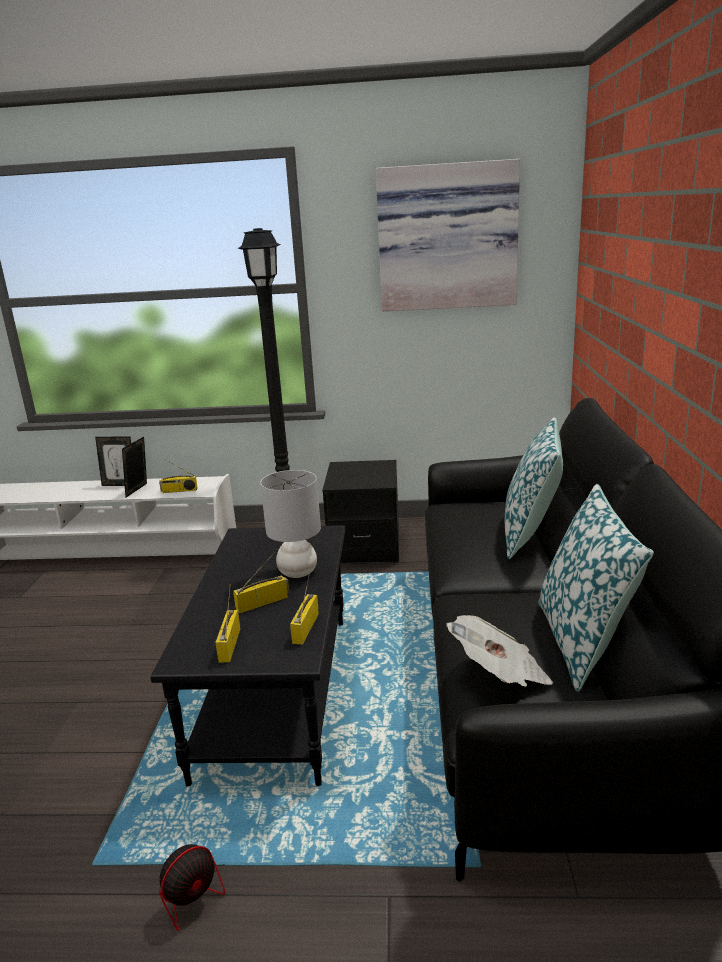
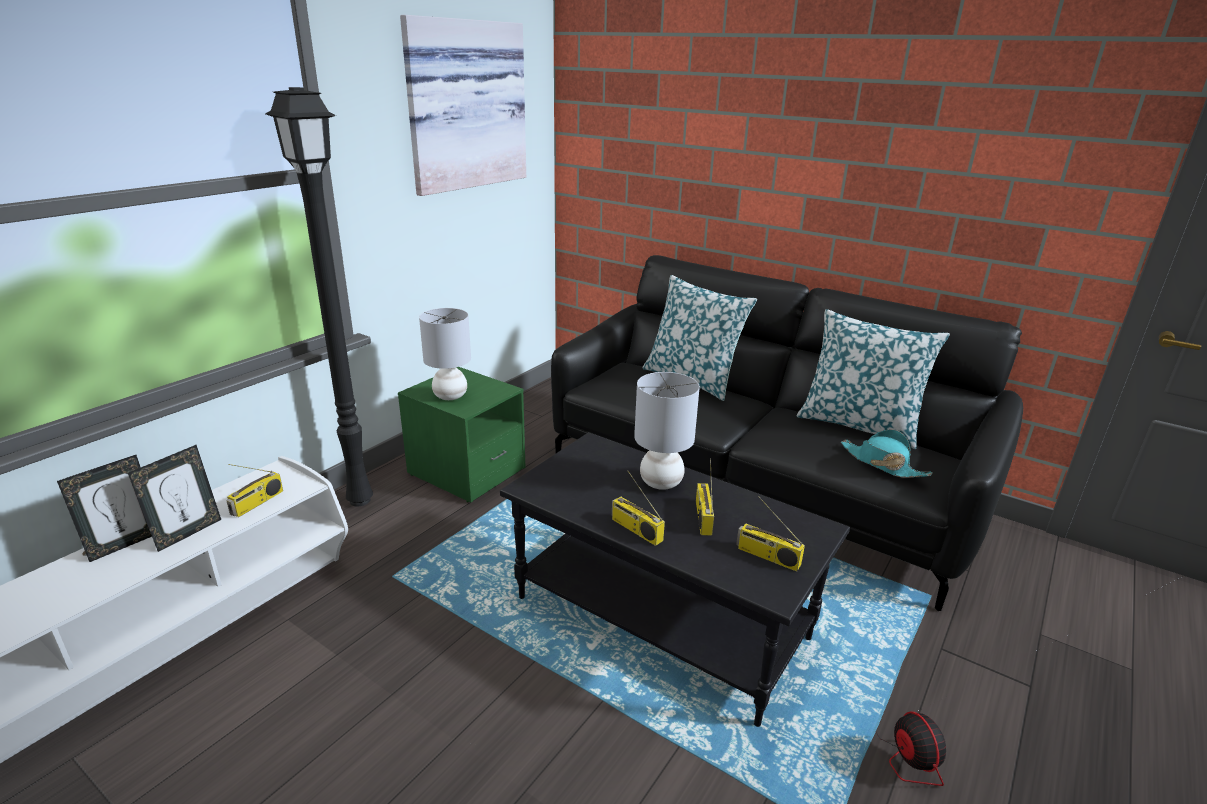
camera: 60 degrees left, 5 degrees up
(139, 490) = (187, 533): picture frame -> picture frame turned 105 degrees counterclockwise
(305, 627) = (770, 510): radio -> radio (635, 530)
(347, 474) = (449, 396): none -> grey table lamp
(365, 546) = (466, 471): black nightstand -> green nightstand
(499, 674) = (882, 463): newspaper -> turquoise hat

